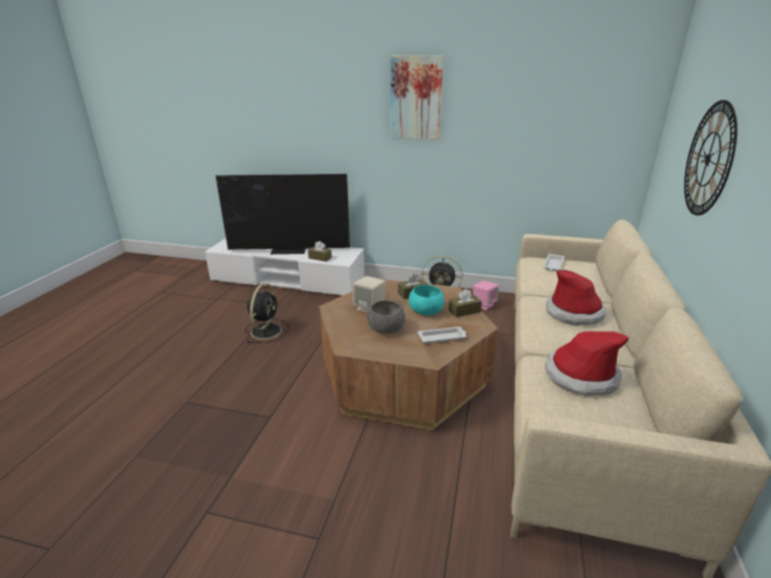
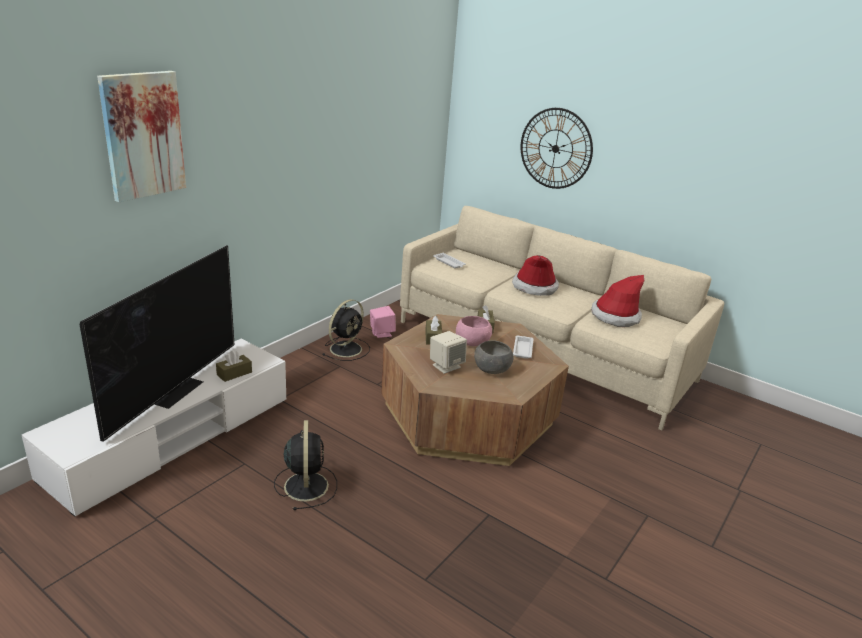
camera: 70 degrees left, 0 degrees up
(267, 330) = (306, 485): black fan -> black fan turned 45 degrees clockwise
(416, 98) = (286, 128): picture -> picture (143, 135)
(426, 311) = (472, 342): turquoise bowl -> pink bowl

